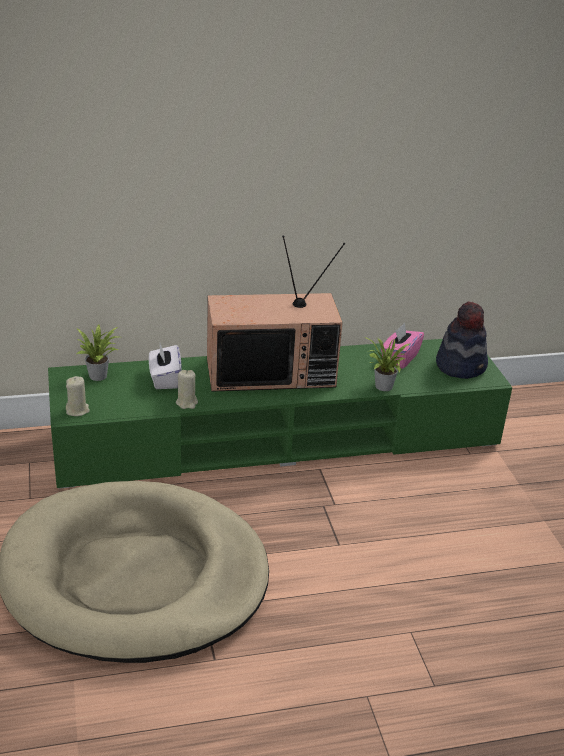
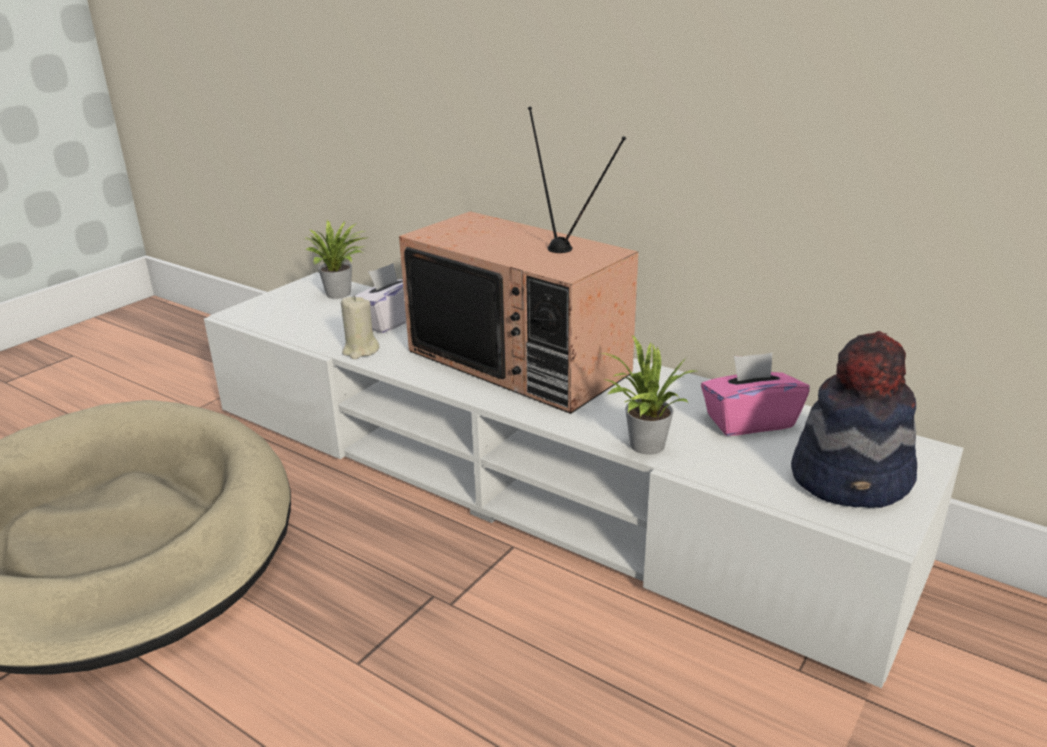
camera: 50 degrees right, 5 degrees down
(77, 410) = (254, 314): beige candle -> none
(279, 438) = (527, 481): green tv stand -> white tv stand

